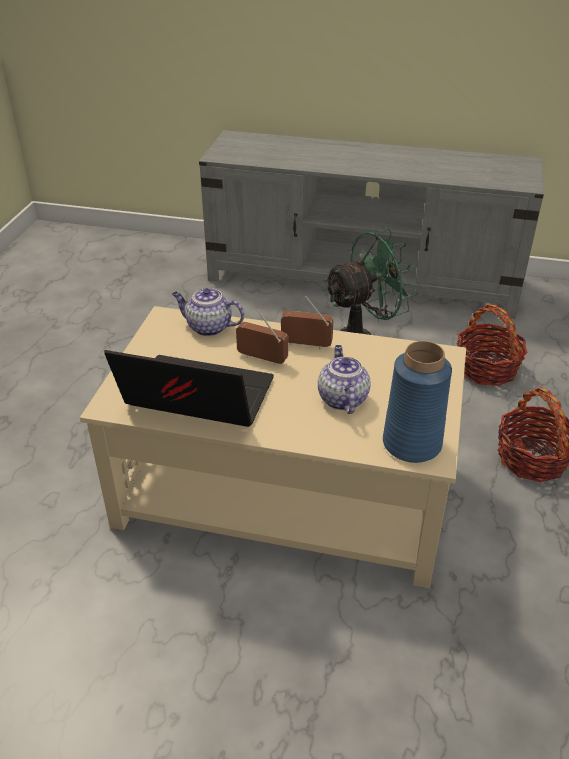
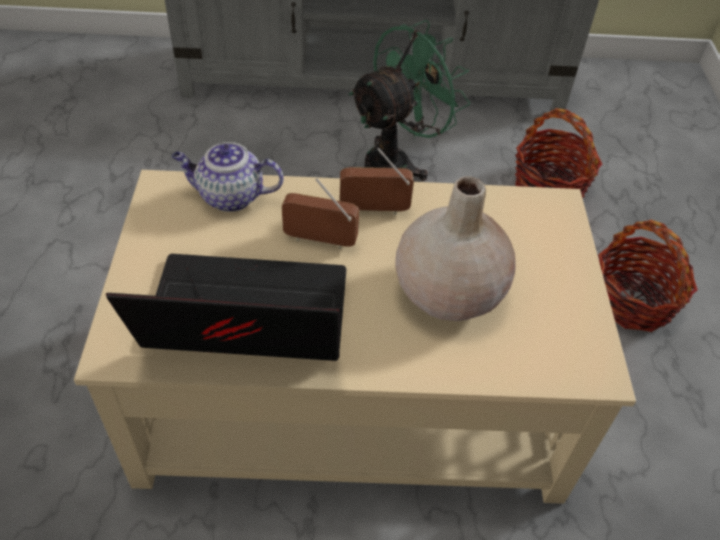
camera: 15 degrees left, 10 degrees up
(342, 398) = (448, 292): teapot -> beige vase
(411, 443) = (561, 352): blue vase -> none

